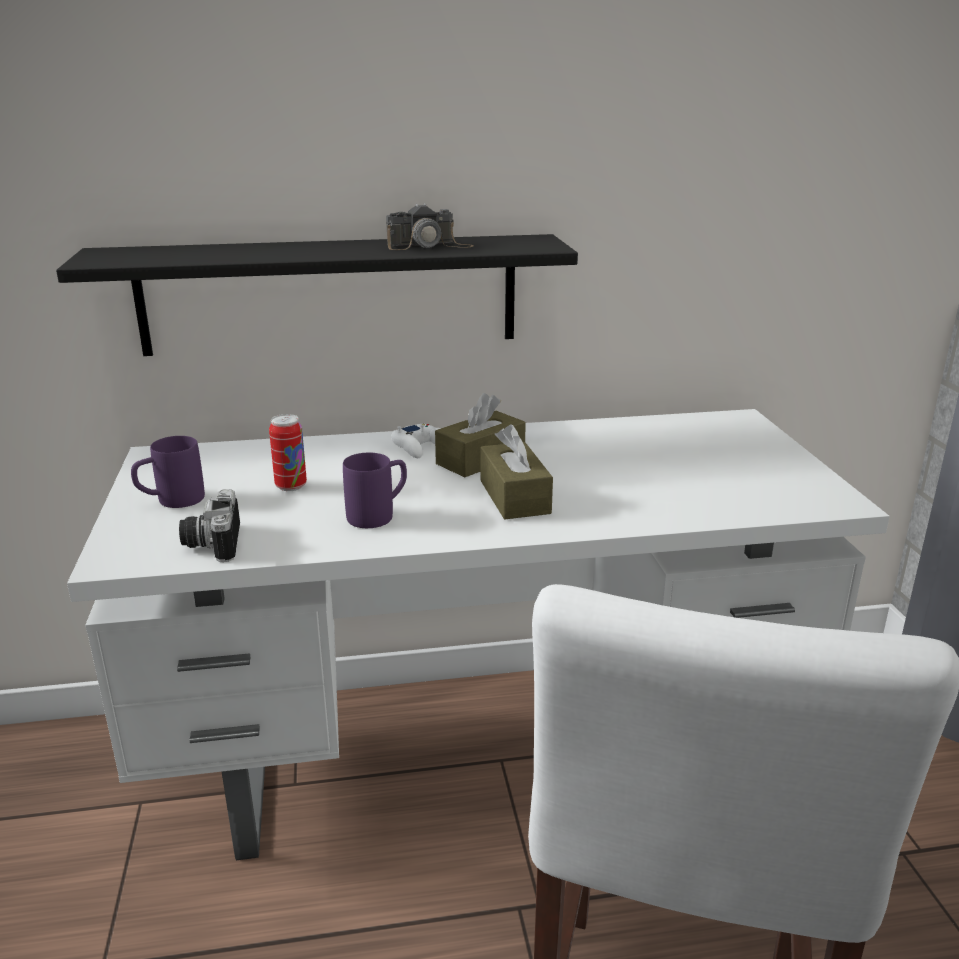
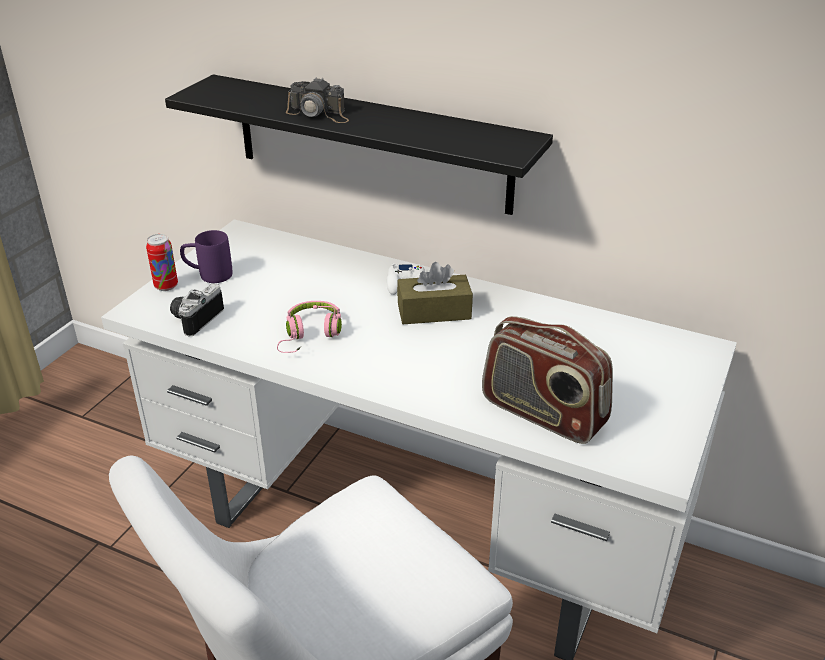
camera: 35 degrees right, 10 degrees up
(291, 486) = (286, 289): can -> can (166, 286)
(379, 514) = (310, 335): purple mug -> pink headphones
(429, 246) = (425, 129): camera -> camera (319, 114)
(514, 497) = (414, 356): brown tissue box -> none
(694, 500) = (542, 413): none -> radio

